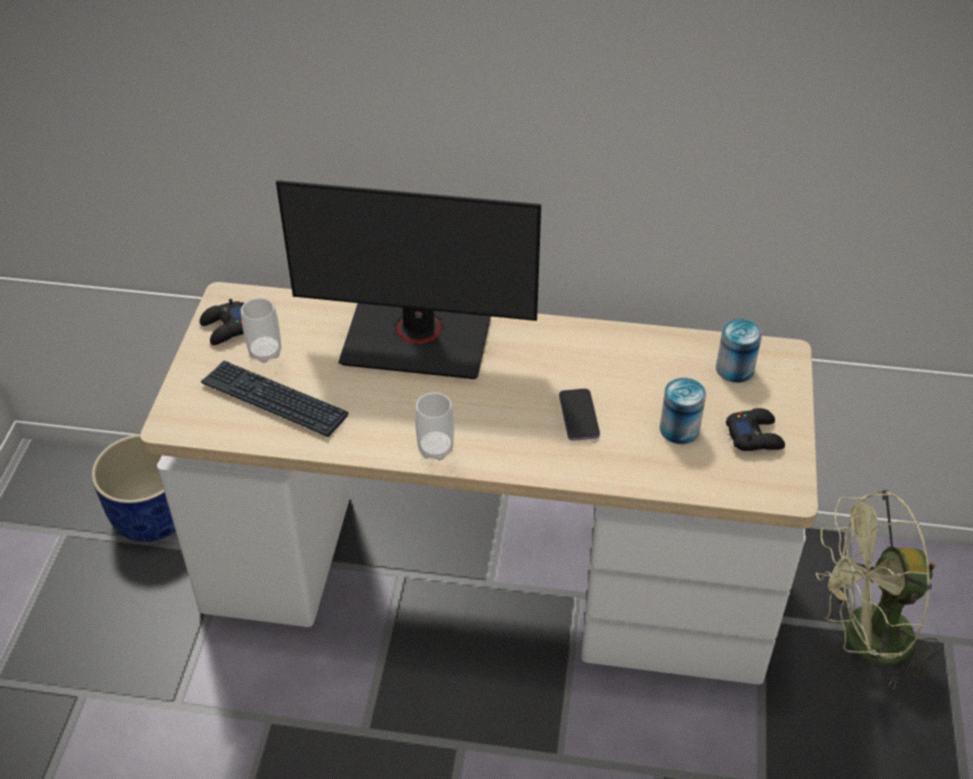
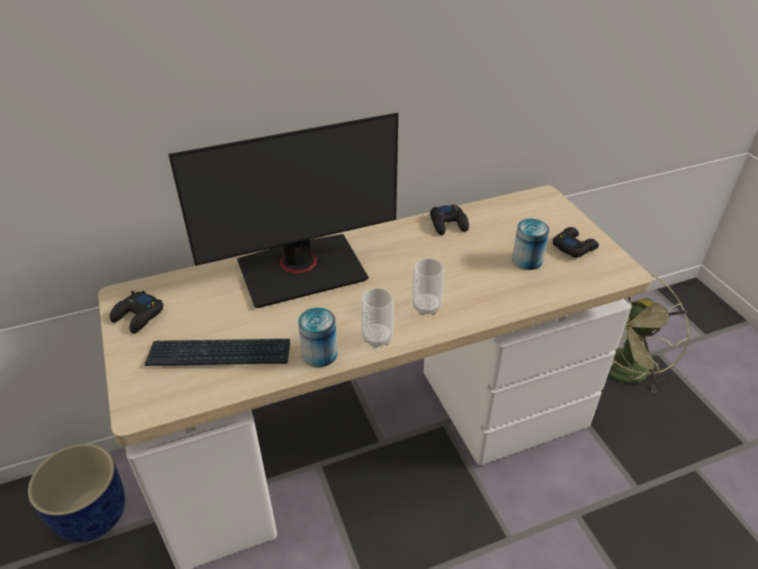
camera: 30 degrees left, 5 degrees down
(265, 352) = (185, 322): cup -> cup (426, 307)
(579, 416) = (457, 277): phone -> none
(627, 346) = (448, 224): none -> black game controller
(734, 369) = (525, 214): can -> can (319, 354)

